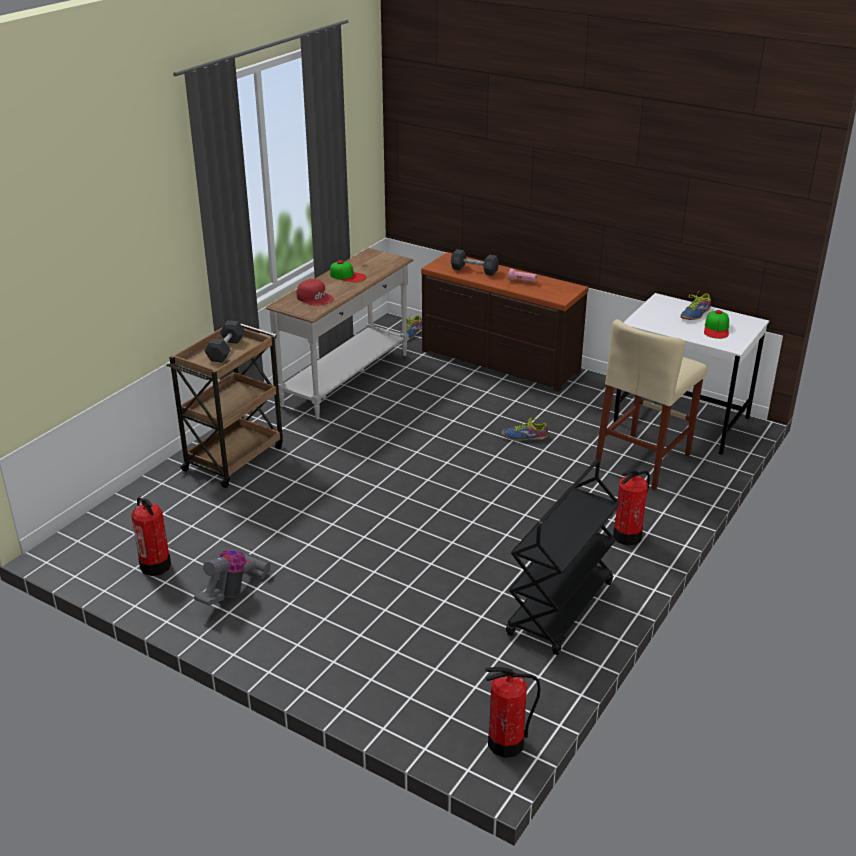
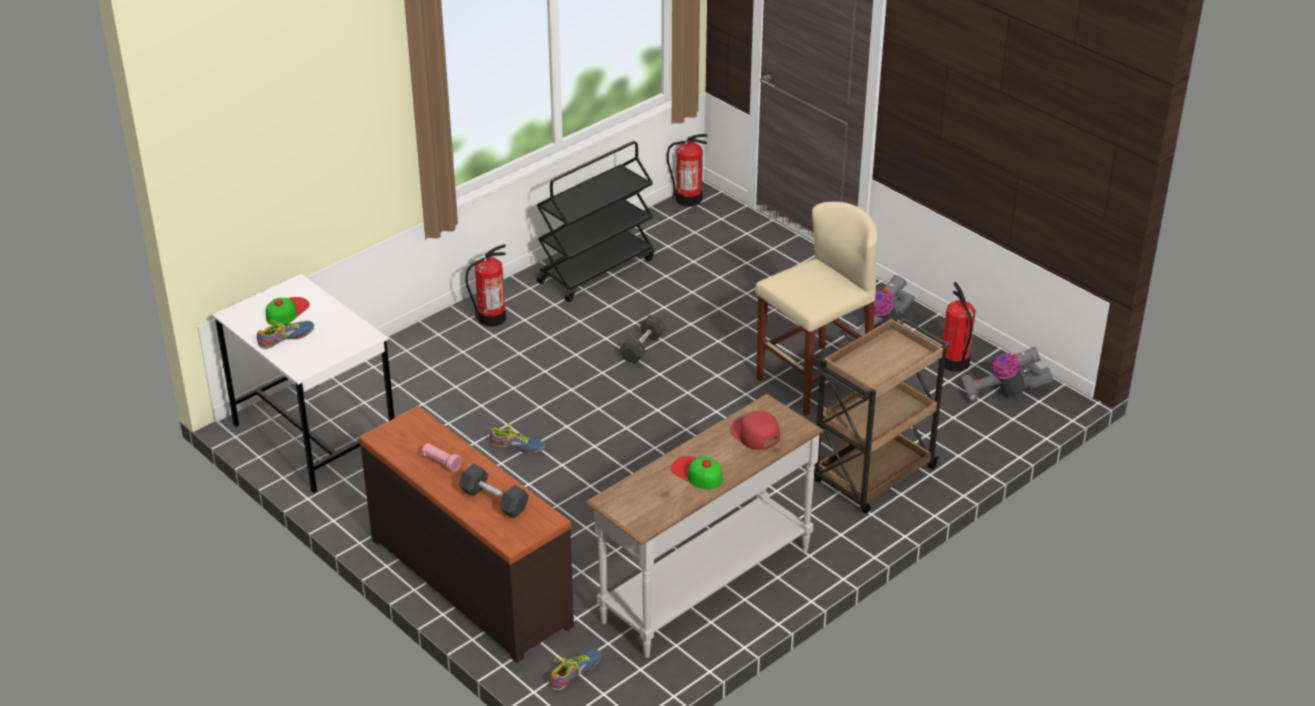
camera: 165 degrees left, 5 degrees up
(110, 543) = (1003, 393): none -> vacuum cleaner
(226, 350) = (879, 364): grey dumbbell -> grey dumbbell (642, 347)
(643, 460) = (407, 392): beige stool -> beige stool (814, 380)

